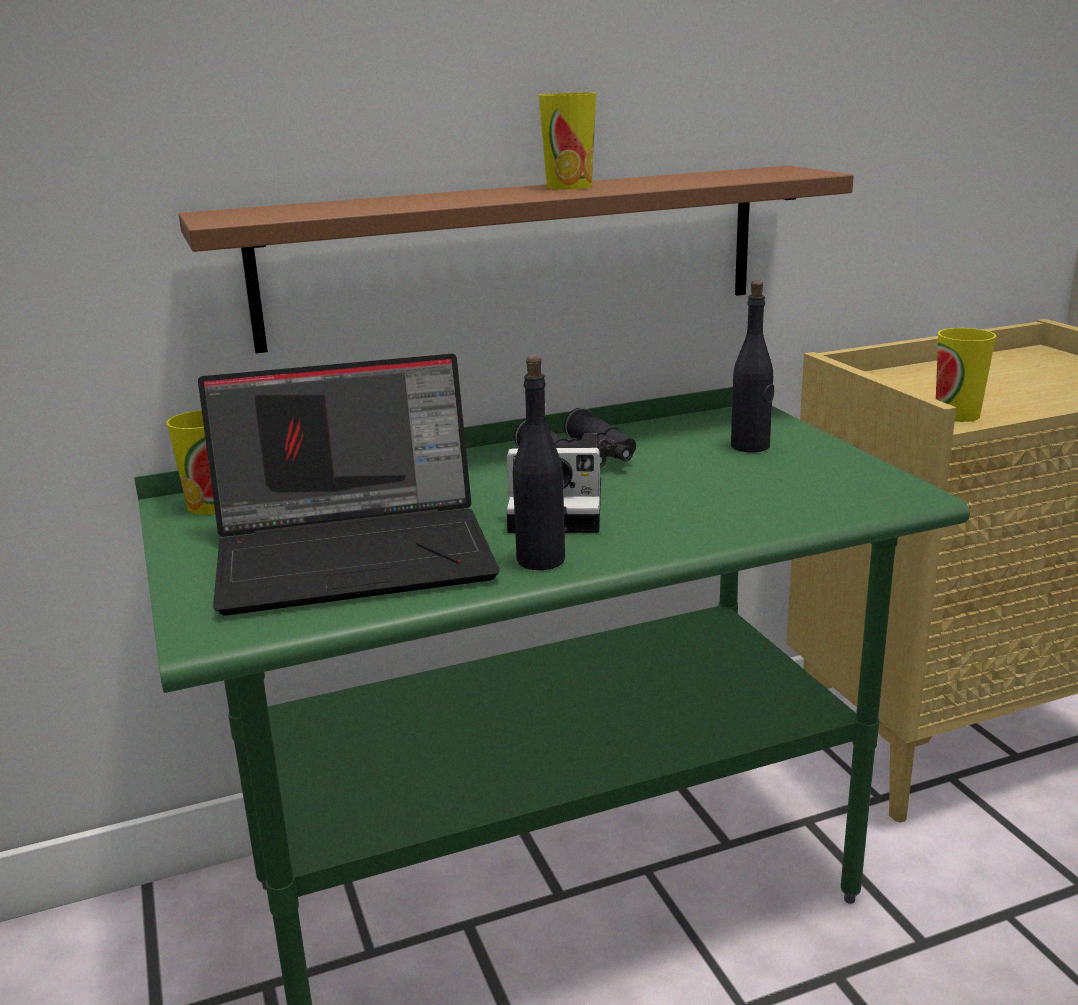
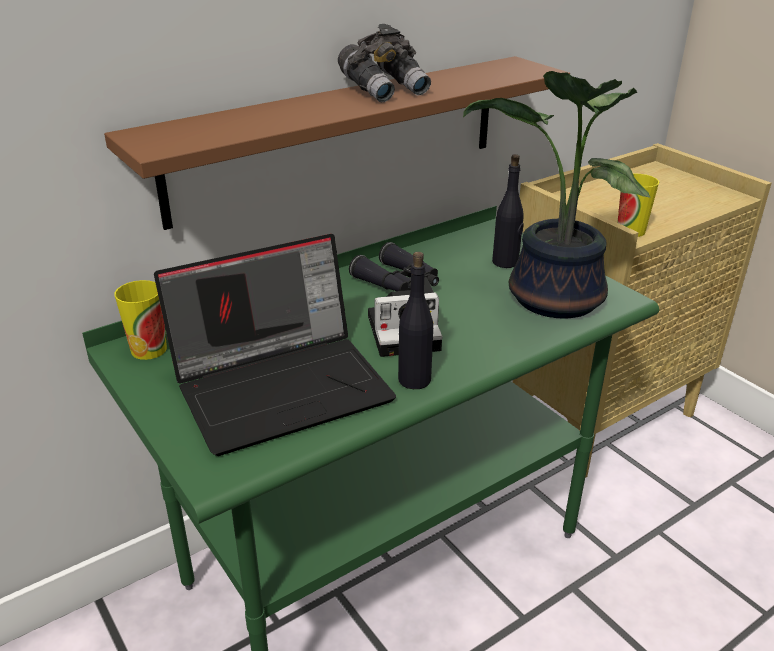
camera: 15 degrees left, 10 degrees up
(569, 186) = (385, 90): cup -> grey binoculars
(796, 489) = (550, 300): none -> potted plant

